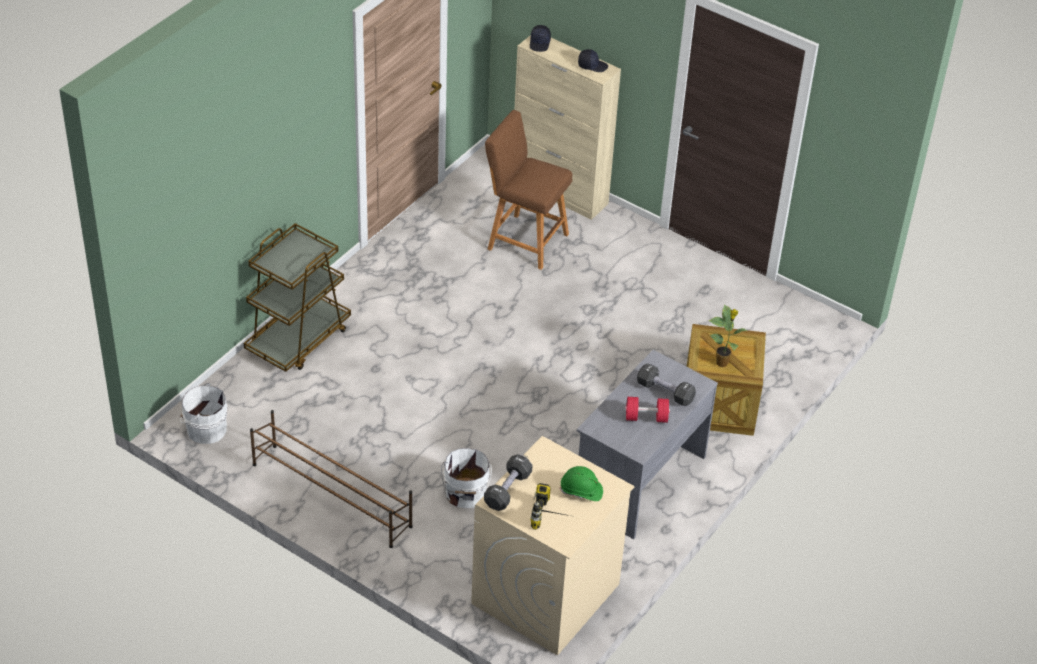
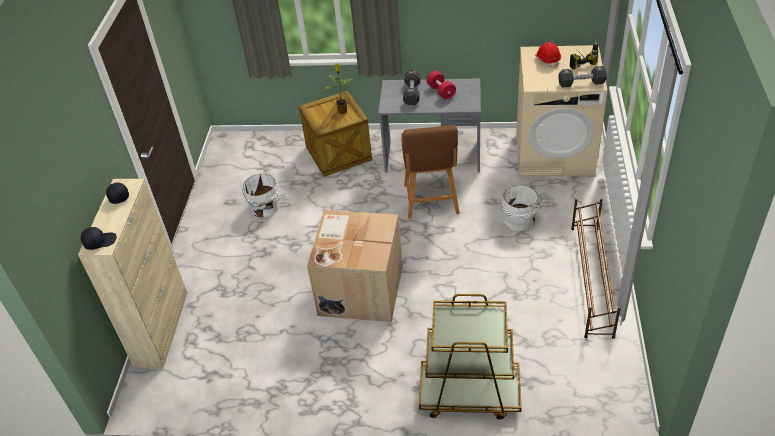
camera: 115 degrees left, 0 degrees up
(205, 429) = (615, 390): white bucket -> white bucket (265, 208)
(485, 328) = (360, 289): none -> cardboard box
(524, 240) = (240, 319): brown stool -> brown stool (431, 201)
(581, 491) = (547, 60): green hard hat -> red hard hat

